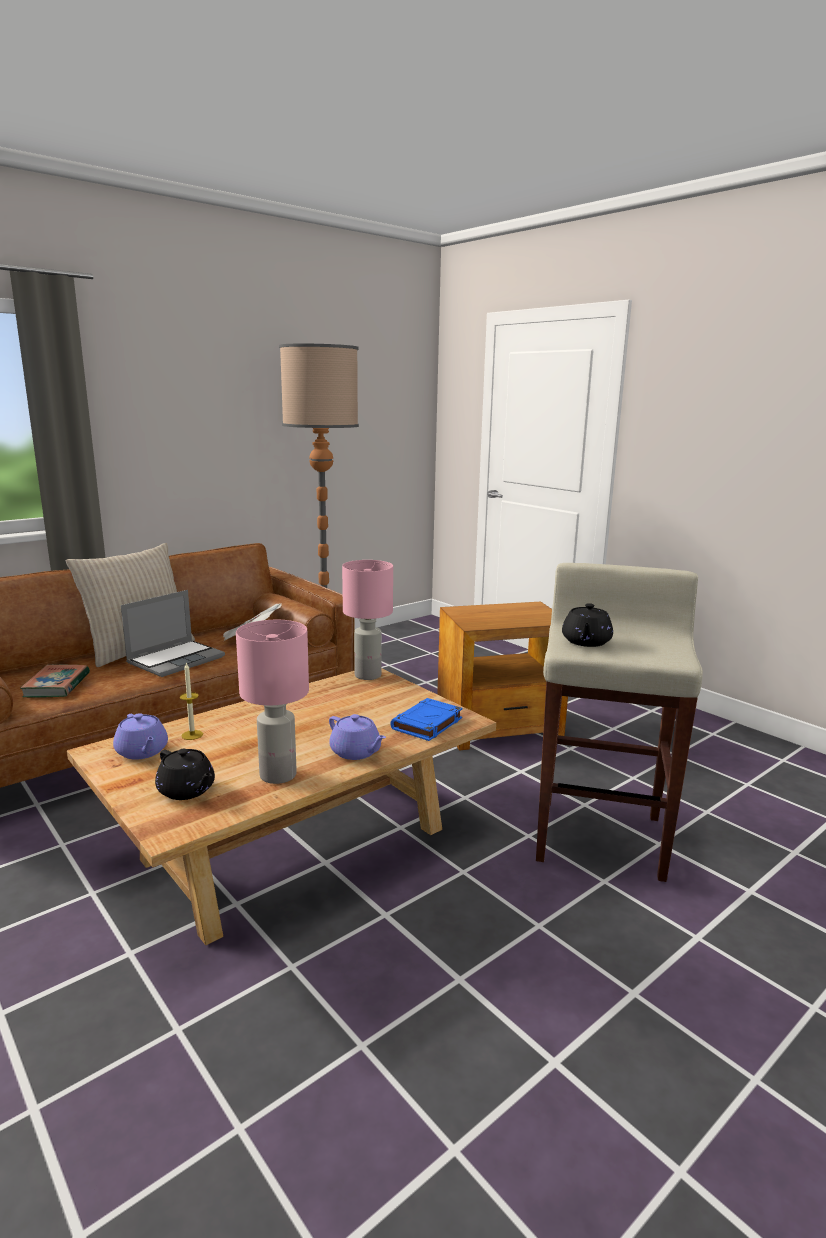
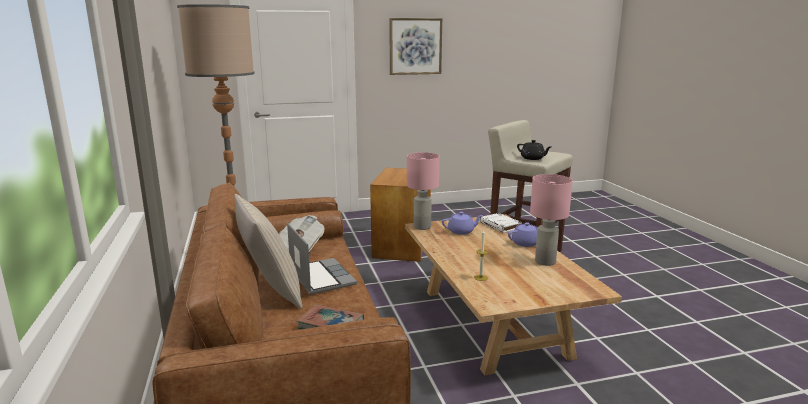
camera: 65 degrees left, 0 degrees up
(142, 752) = (498, 292): purple teapot -> purple teapot (461, 231)
(187, 790) = (555, 283): black teapot -> none
(427, 724) = (501, 225): blue book -> white book
(719, 410) = (415, 46): none -> picture

